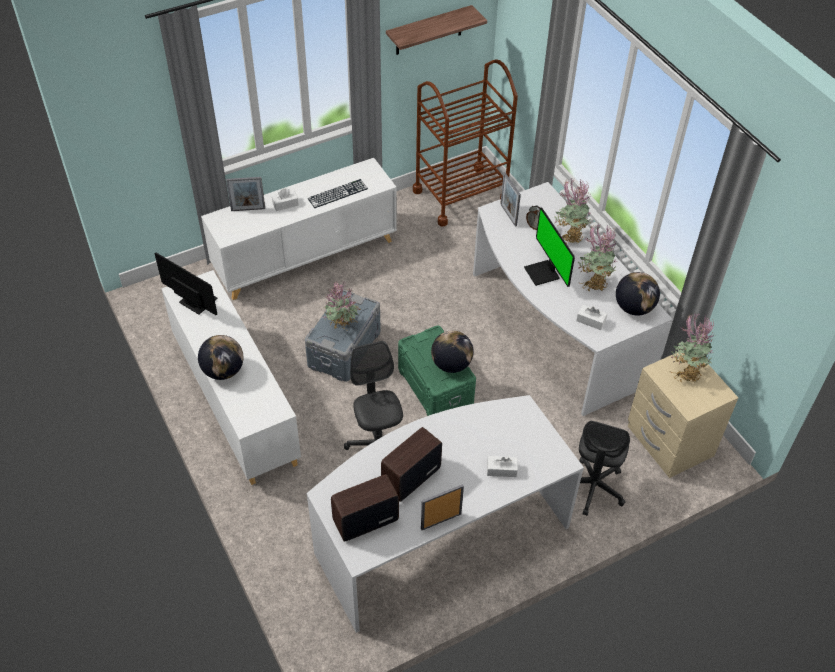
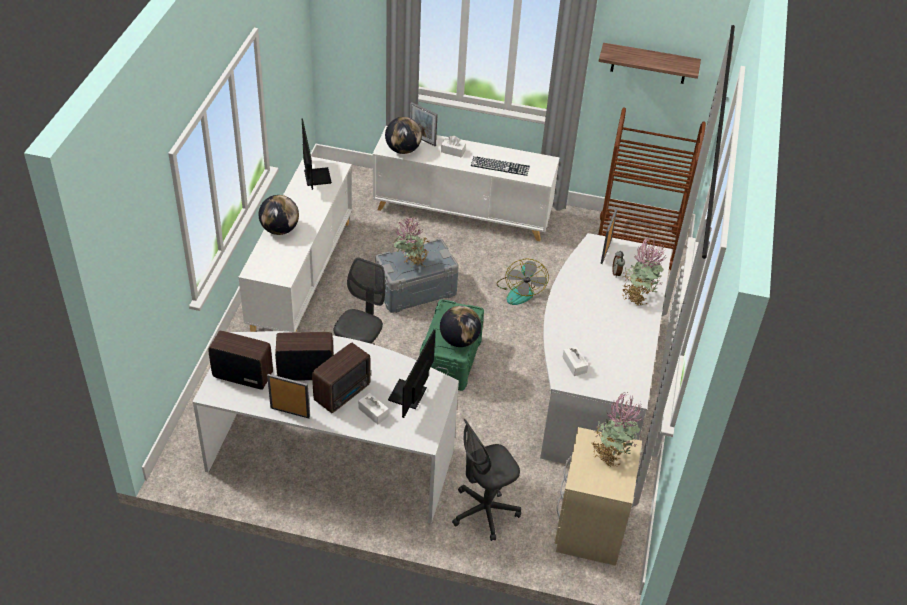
camera: 40 degrees right, 5 degrees down
(422, 293) = (520, 290): none -> fan
(461, 471) = (344, 393): none -> radio
(543, 273) = (580, 308): monitor -> monitor (409, 395)
(593, 282) = (613, 340): potted plant -> none
(634, 308) = (623, 379): globe -> globe (403, 150)

